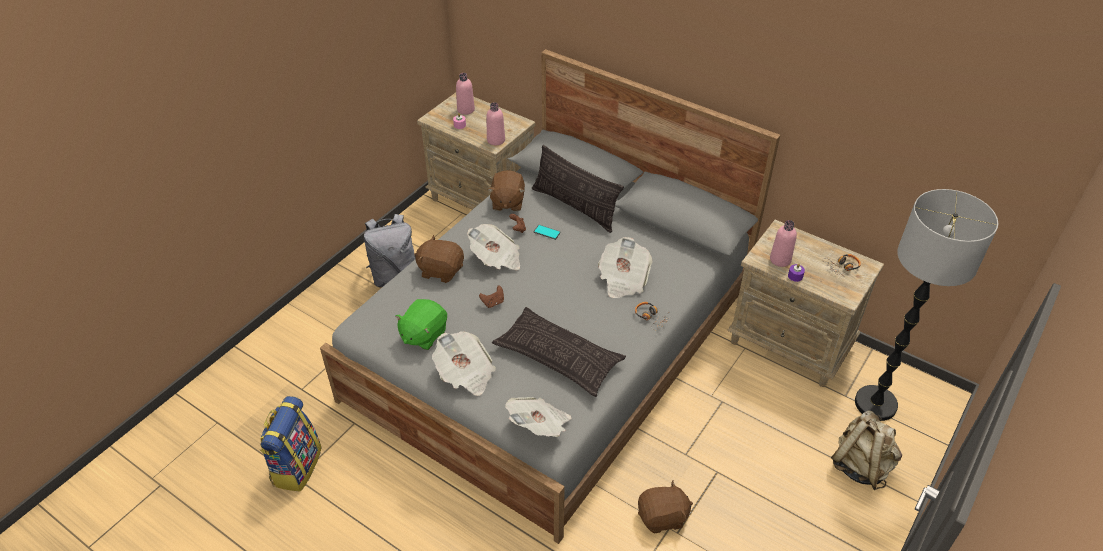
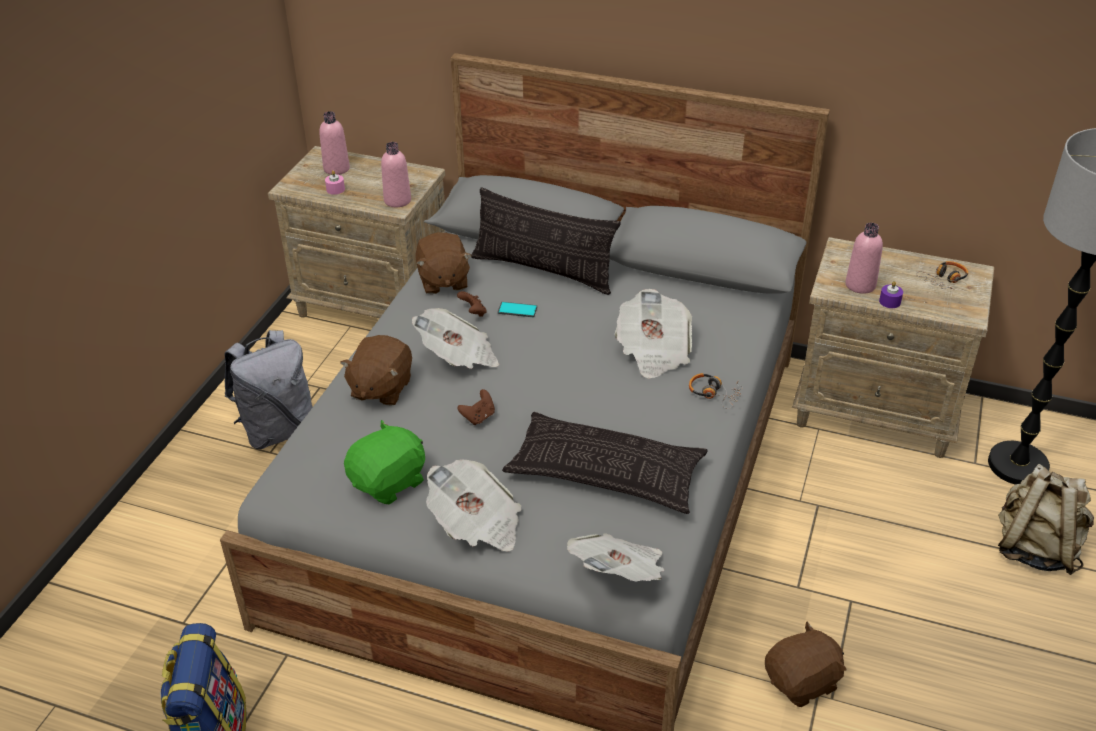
camera: 15 degrees left, 5 degrees down
(423, 335) = (389, 482): green plush toy -> green plush toy turned 150 degrees counterclockwise
(441, 270) = (380, 388): brown plush toy -> brown plush toy turned 75 degrees counterclockwise

